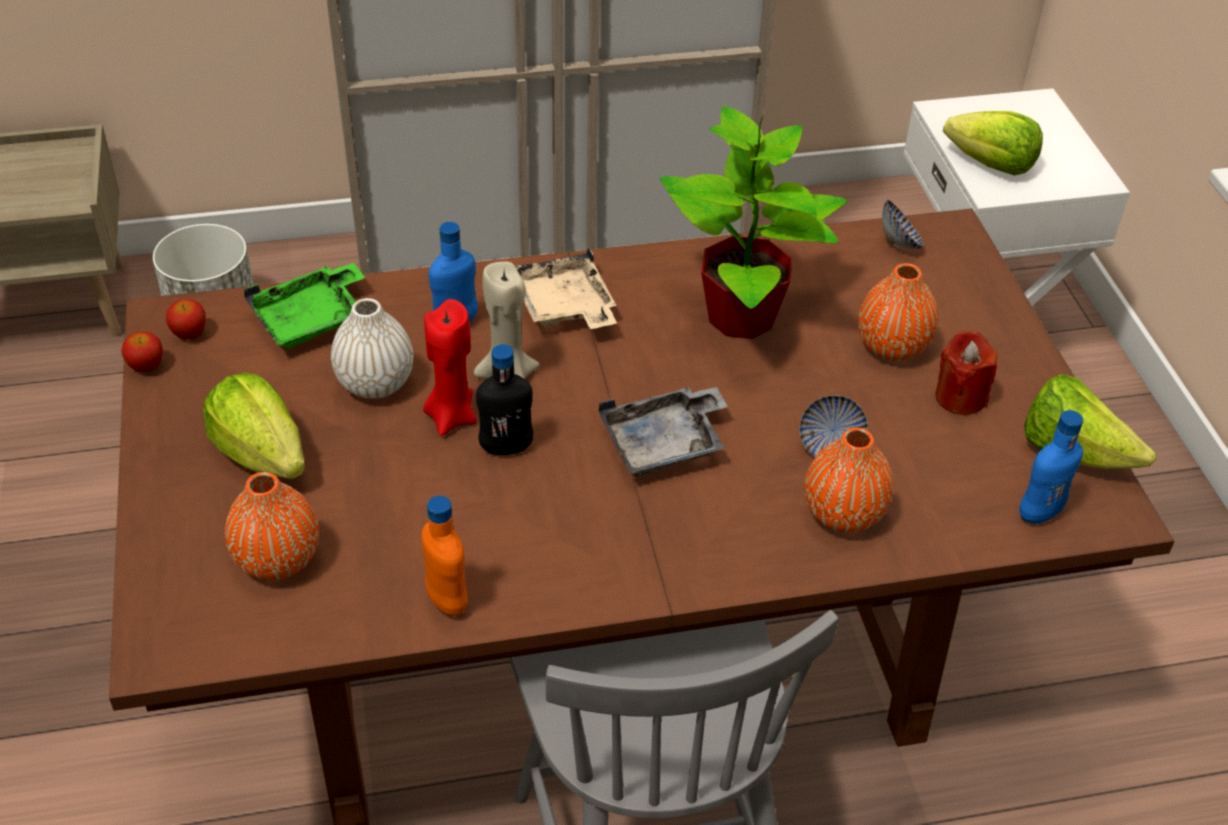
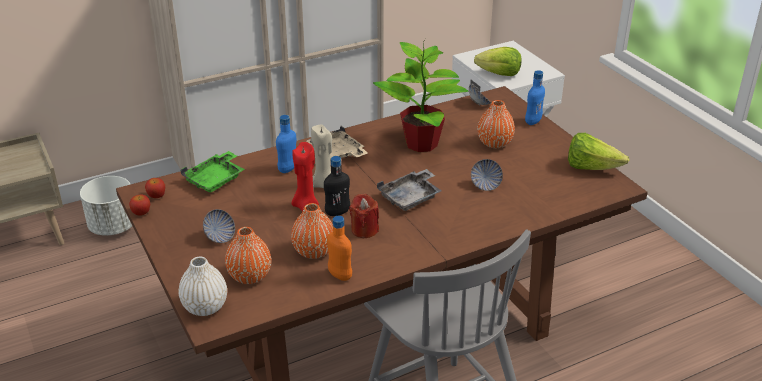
camera: 15 degrees left, 10 degrees down
(262, 454) = (220, 237): lettuce -> bowl
(375, 383) = (261, 199): white vase -> white vase (205, 307)
(843, 514) = (503, 208): orange vase -> orange vase (314, 251)
(960, 397) = (533, 156): red candle -> red candle (364, 230)
(1039, 513) = (587, 192): blue bottle -> blue bottle (533, 121)

